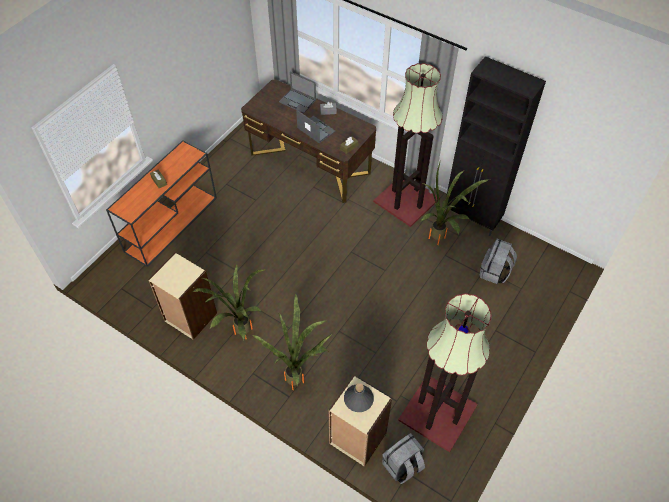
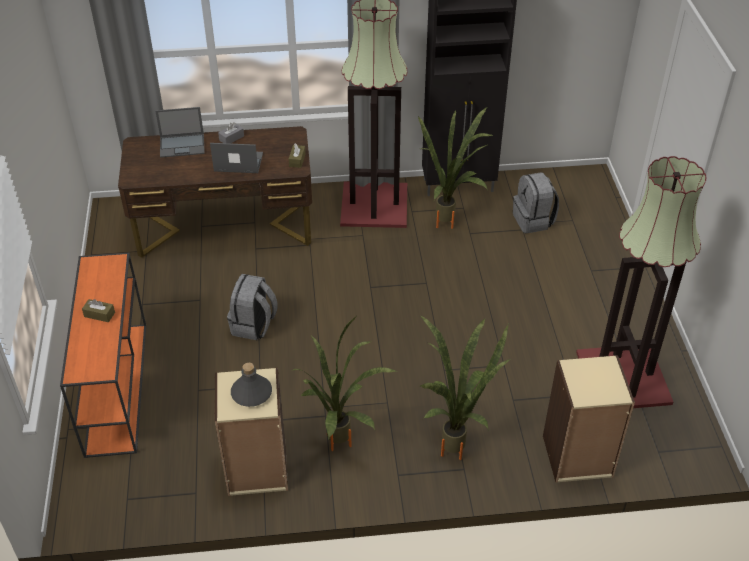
camera: 40 degrees left, 10 degrees down
(358, 399) = (588, 377): grey bottle -> grey bottle (251, 393)
(402, 466) = (646, 449): grey backpack -> grey backpack (254, 325)

